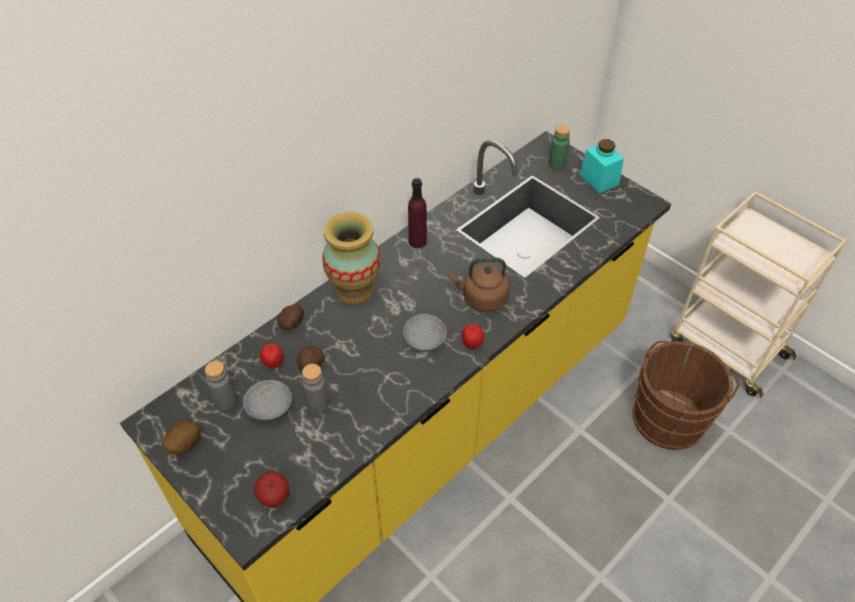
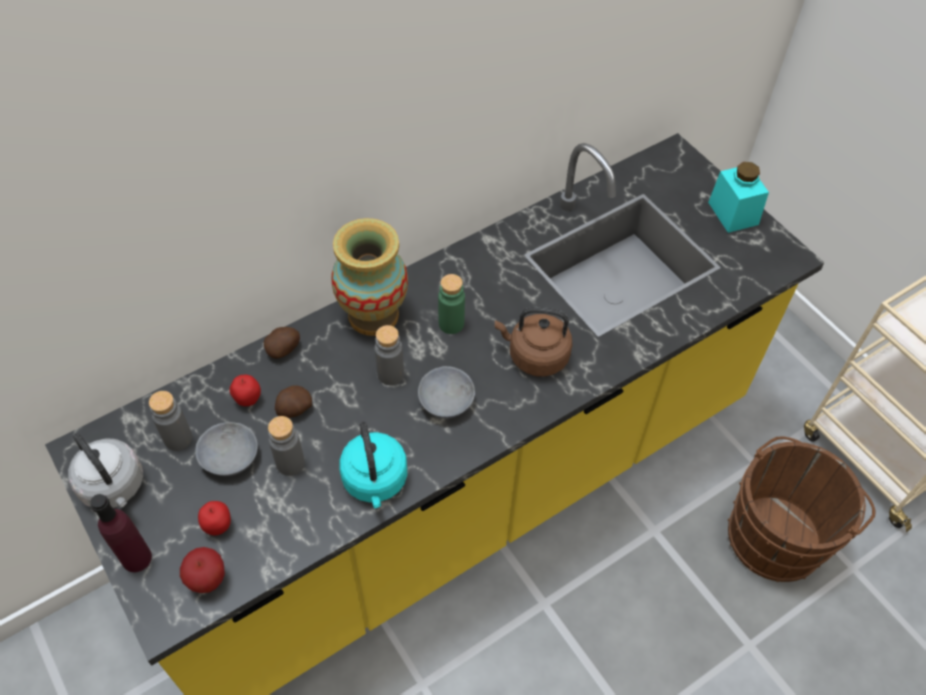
camera: 10 degrees right, 5 degrees up
(184, 444) = (114, 487): potato -> grey kettle
(378, 328) = (390, 374): none -> grey bottle
(386, 405) = (375, 481): none -> turquoise kettle
(417, 241) = (469, 263): purple bottle -> purple bottle (137, 558)
(472, 344) = (506, 418): apple -> apple (218, 526)
(557, 164) = (680, 183): green bottle -> green bottle (451, 324)

